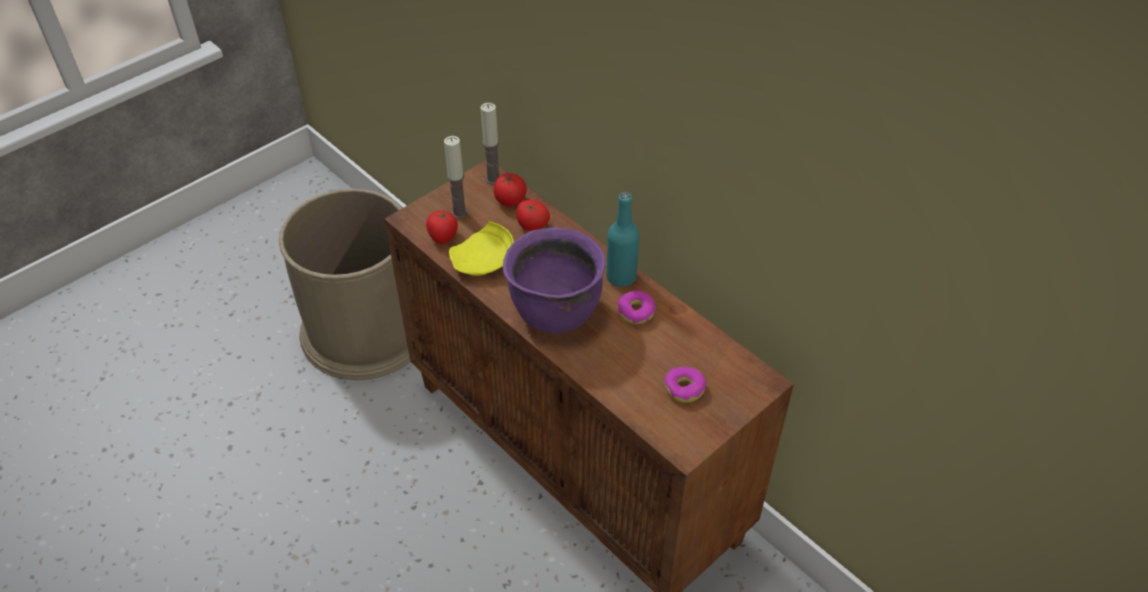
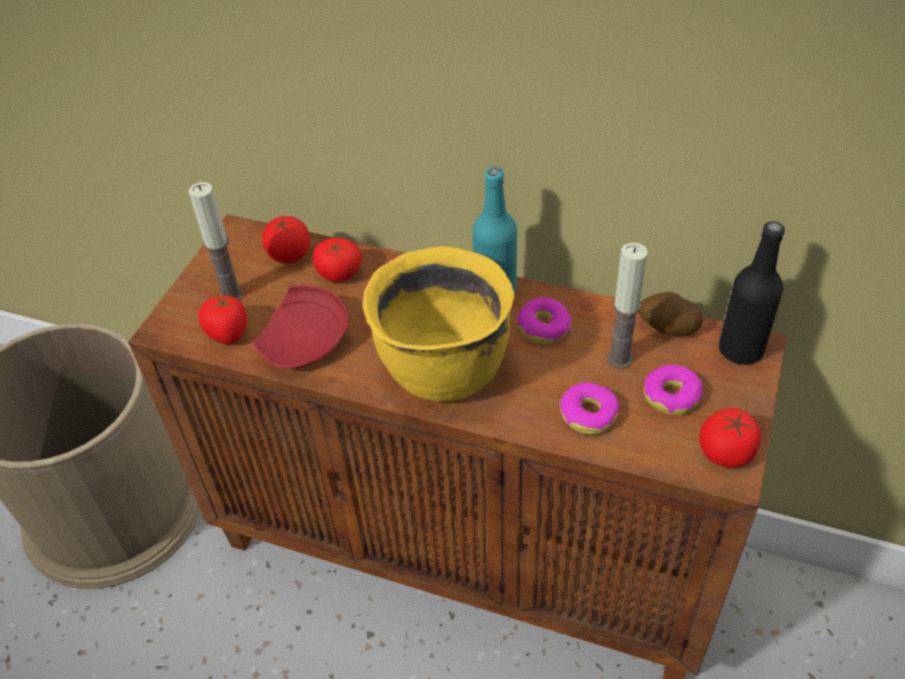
camera: 25 degrees left, 0 degrees up
(484, 261) = (306, 343): yellow plate -> red plate
(493, 179) = (250, 237): candle -> candle (619, 359)
(554, 311) = (442, 368): purple cooking pot -> yellow cooking pot
(623, 376) = (588, 414): none -> donut
(691, 436) = (726, 452): none -> tomato
(716, 345) = (667, 327): none -> potato
(753, 380) = (740, 350): none -> black bottle

